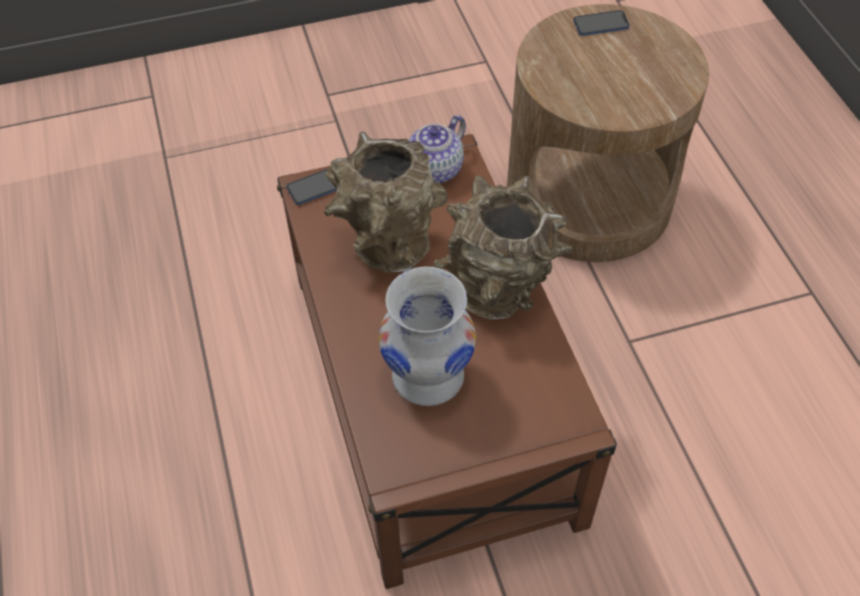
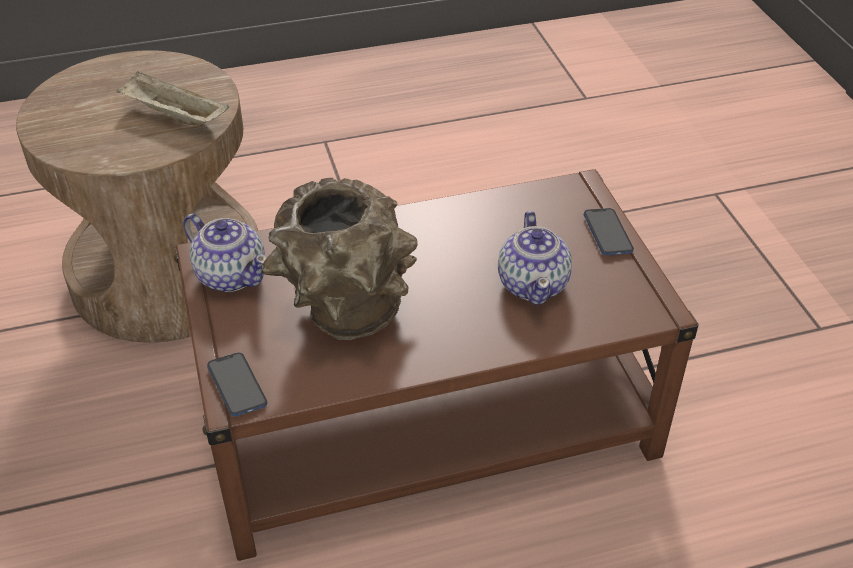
camera: 90 degrees left, 10 degrees down
(429, 377) = (533, 284): white vase -> teapot
(500, 288) = (417, 230): brown vase -> none
(601, 24) = (59, 109): phone -> phone (607, 233)
(602, 91) = (173, 116): none -> beige tray

